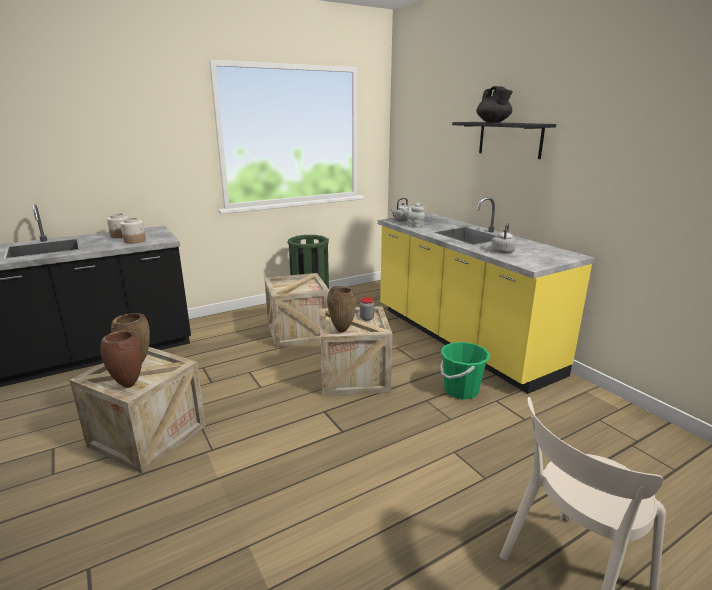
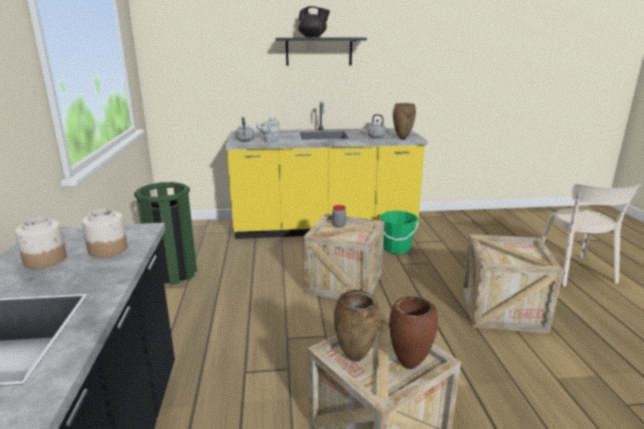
camera: 65 degrees left, 0 degrees up
(298, 331) = (224, 292): crate -> crate (502, 309)
(342, 330) = (356, 238): brown vase -> brown vase (402, 138)

